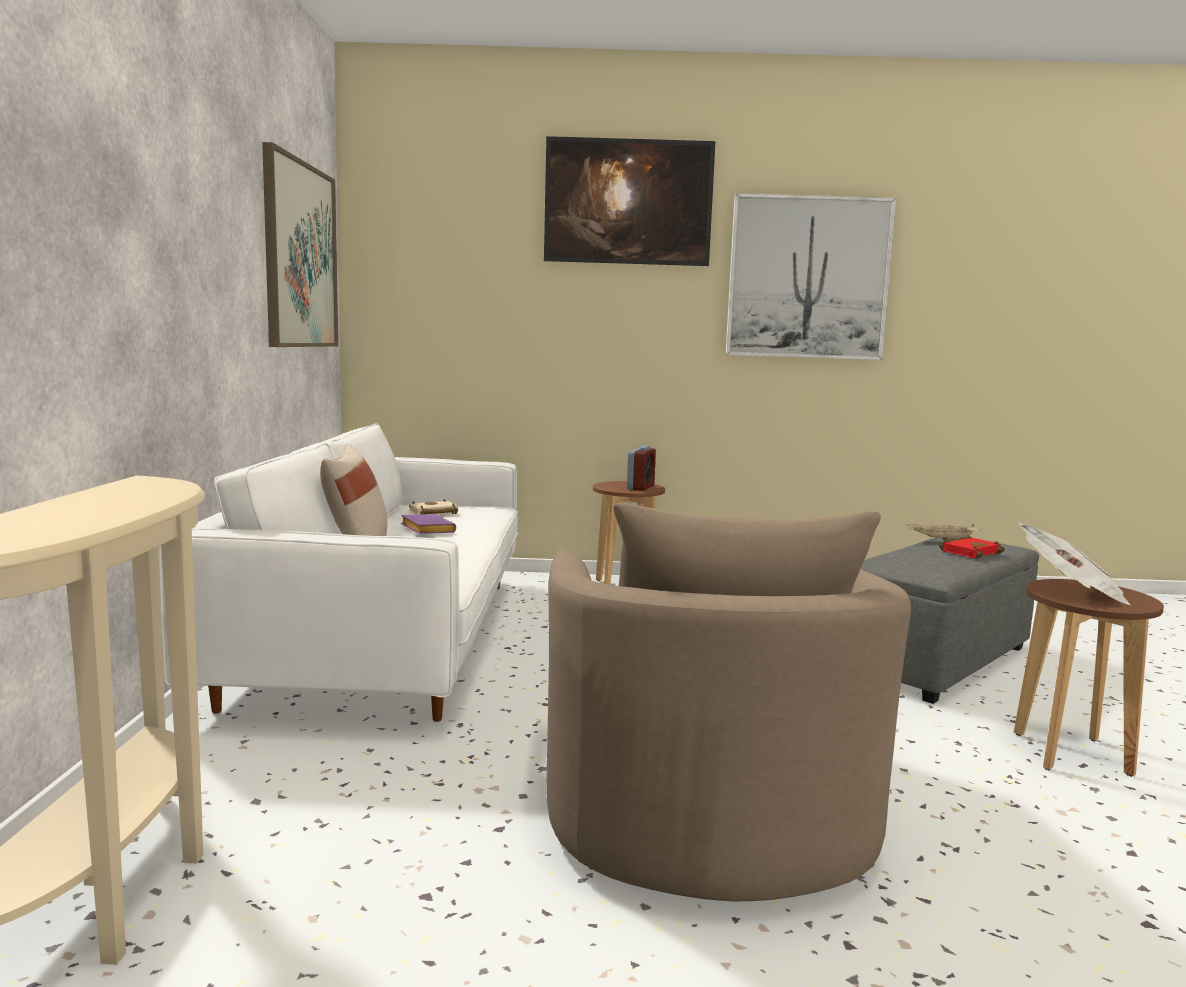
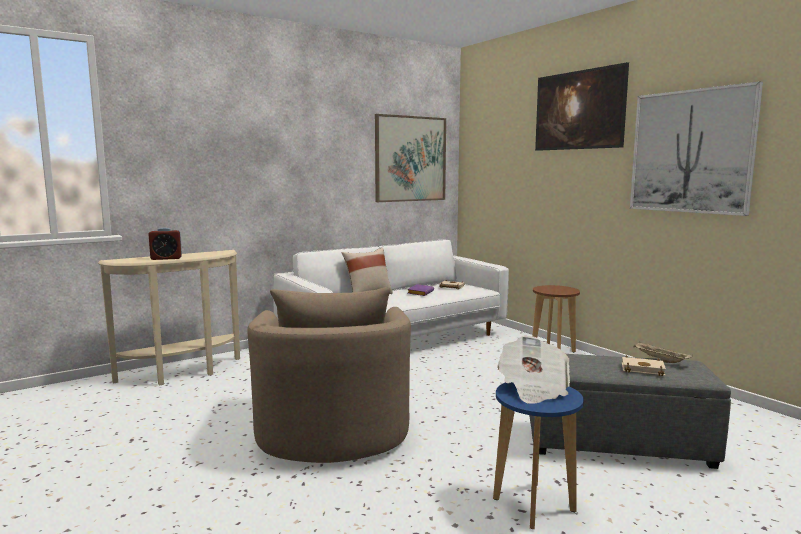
camera: 55 degrees right, 0 degrees up
(640, 487) = (560, 291): alarm clock -> alarm clock (166, 258)
(702, 801) = (332, 425): beige armchair -> beige armchair turned 60 degrees counterclockwise
(969, 552) = (643, 369): red book -> beige book
(1072, 754) = (533, 505): brown stool -> blue stool

